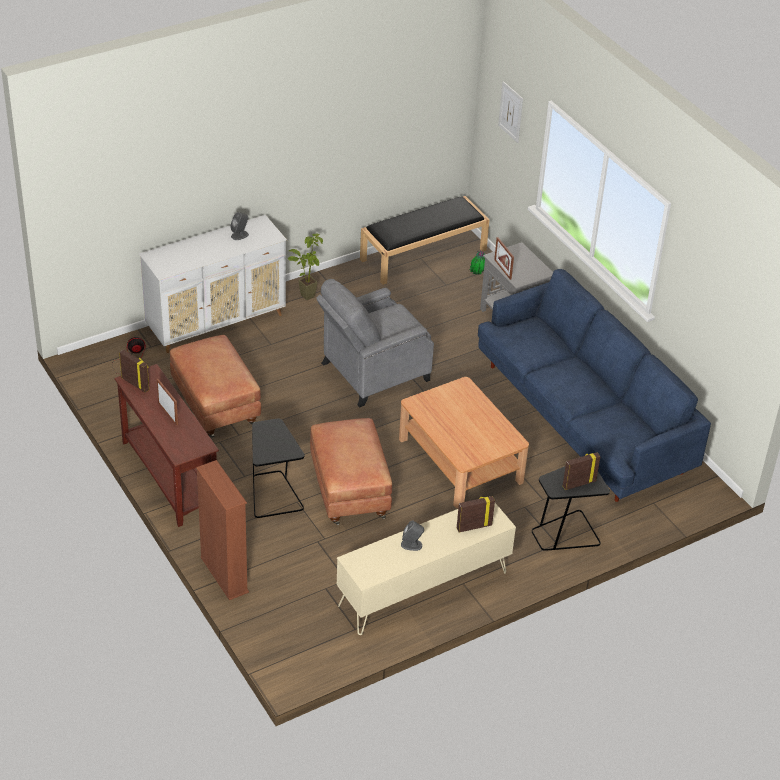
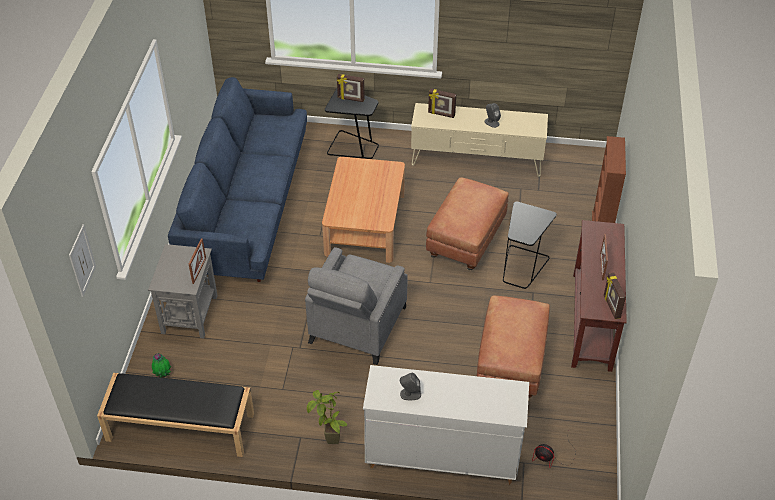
camera: 140 degrees left, 5 degrees up
(372, 373) = (356, 327): grey armchair -> grey armchair turned 105 degrees clockwise

